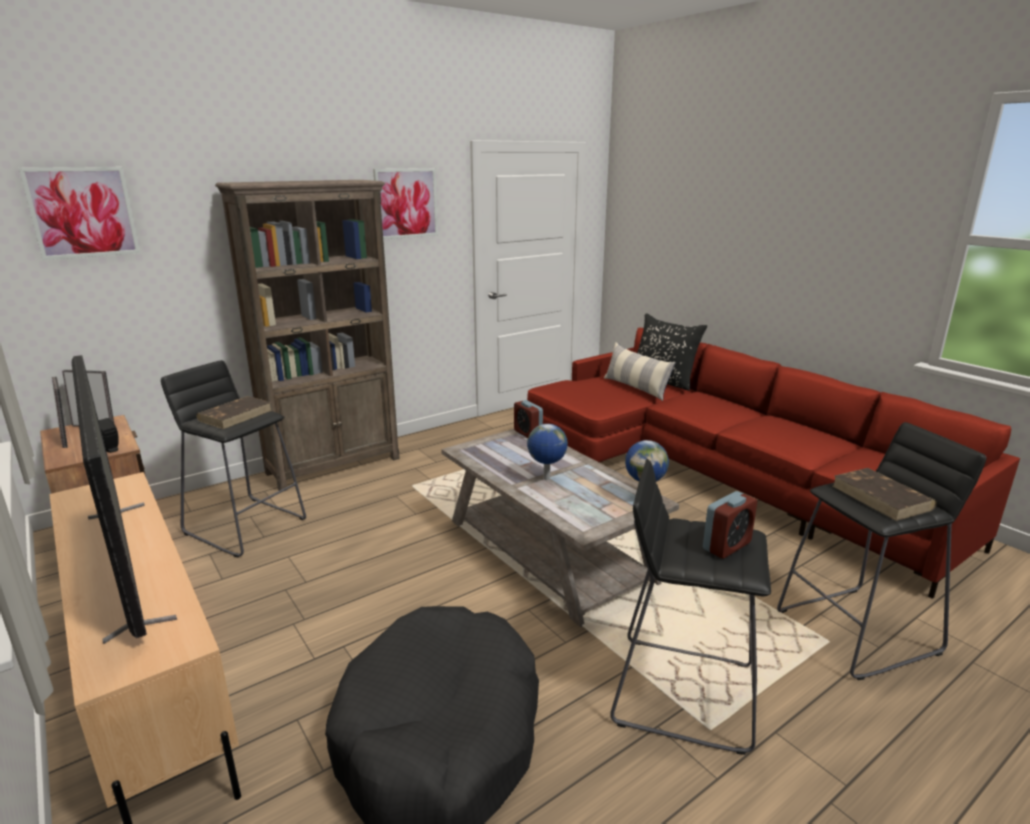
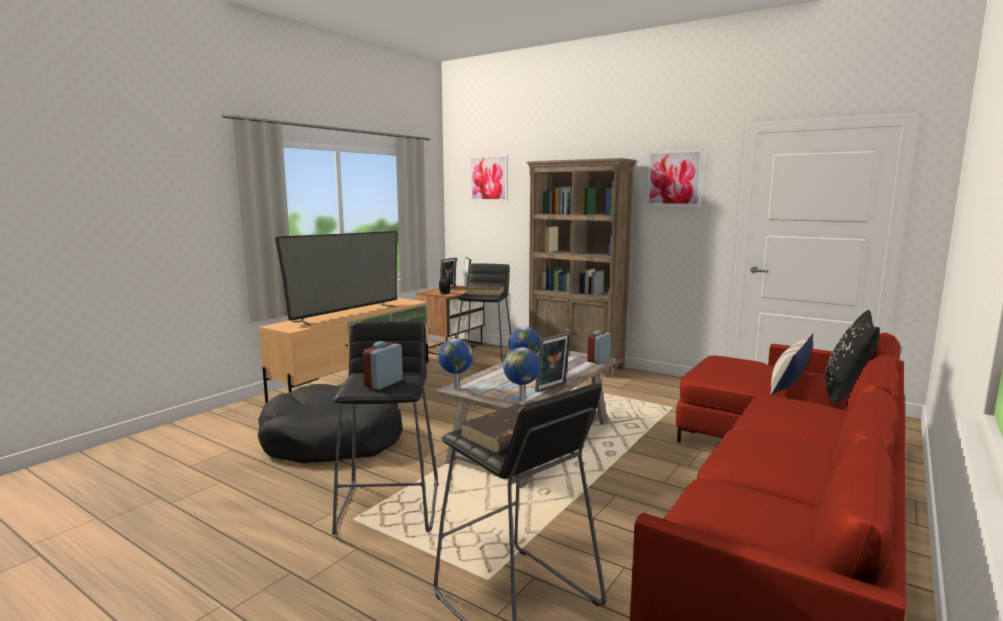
camera: 70 degrees right, 10 degrees down
(584, 530) = (455, 388): none -> globe
(611, 475) = (552, 388): none -> picture frame
(726, 546) = (383, 383): alarm clock -> alarm clock turned 90 degrees clockwise

